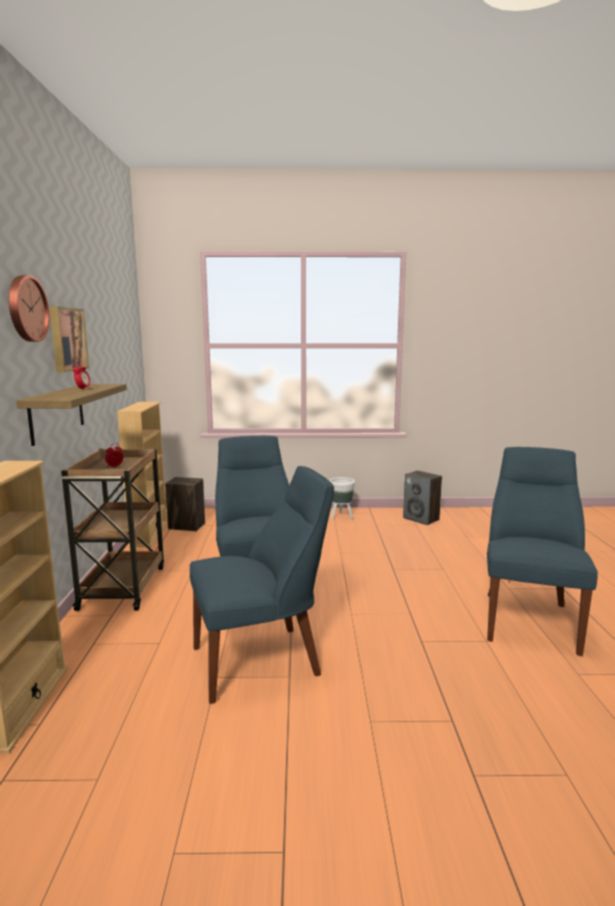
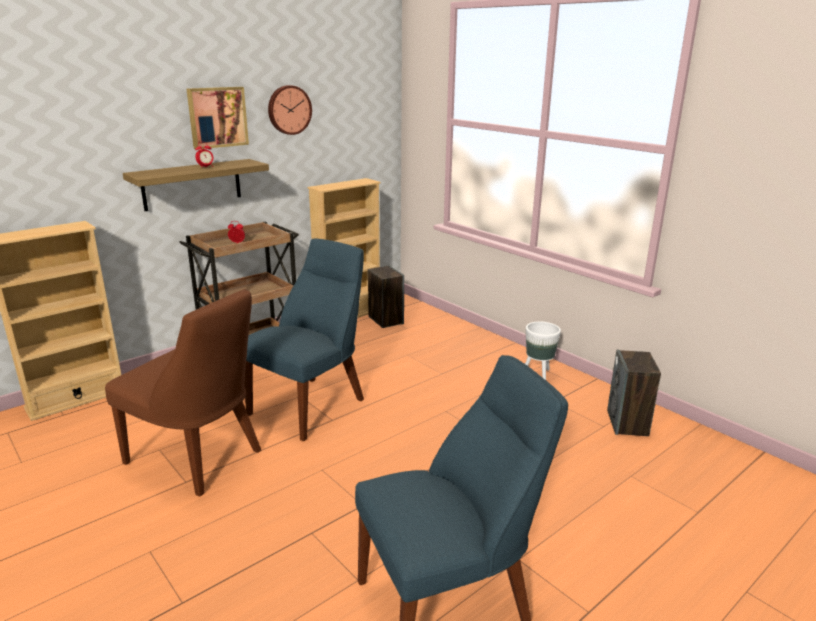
camera: 50 degrees right, 10 degrees up
(26, 309) = (145, 94): wall clock -> wall clock (289, 110)
(261, 660) = (198, 458): blue chair -> brown chair

